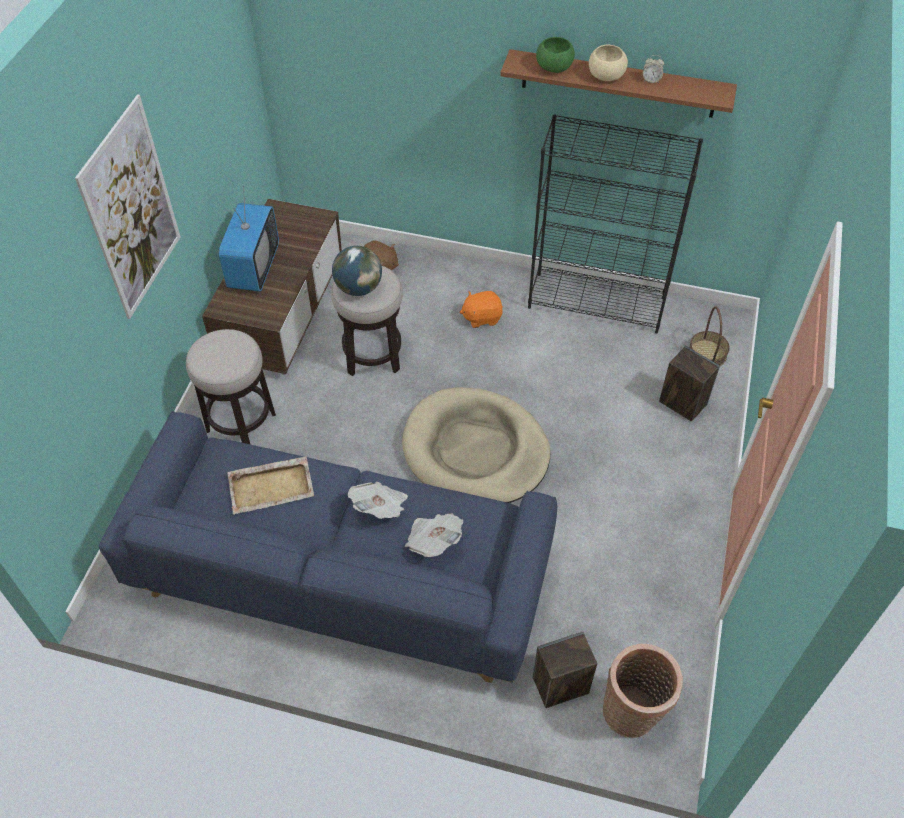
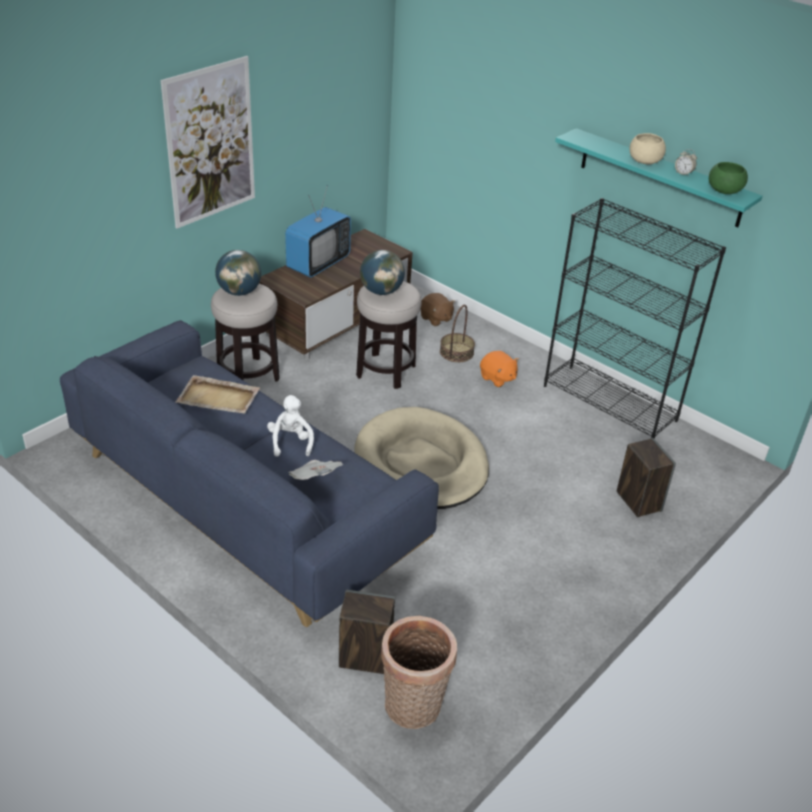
camera: 25 degrees right, 15 degrees down
(215, 351) = (239, 292): none -> globe
(380, 507) = (291, 442): newspaper -> white plush toy
(482, 317) = (497, 378): orange plush toy -> orange plush toy turned 150 degrees counterclockwise
(554, 67) = (604, 146): green bowl -> green bowl (724, 191)
(618, 84) = (660, 178): brown shelf -> turquoise shelf
(707, 354) = (690, 475): basket -> basket (456, 352)

